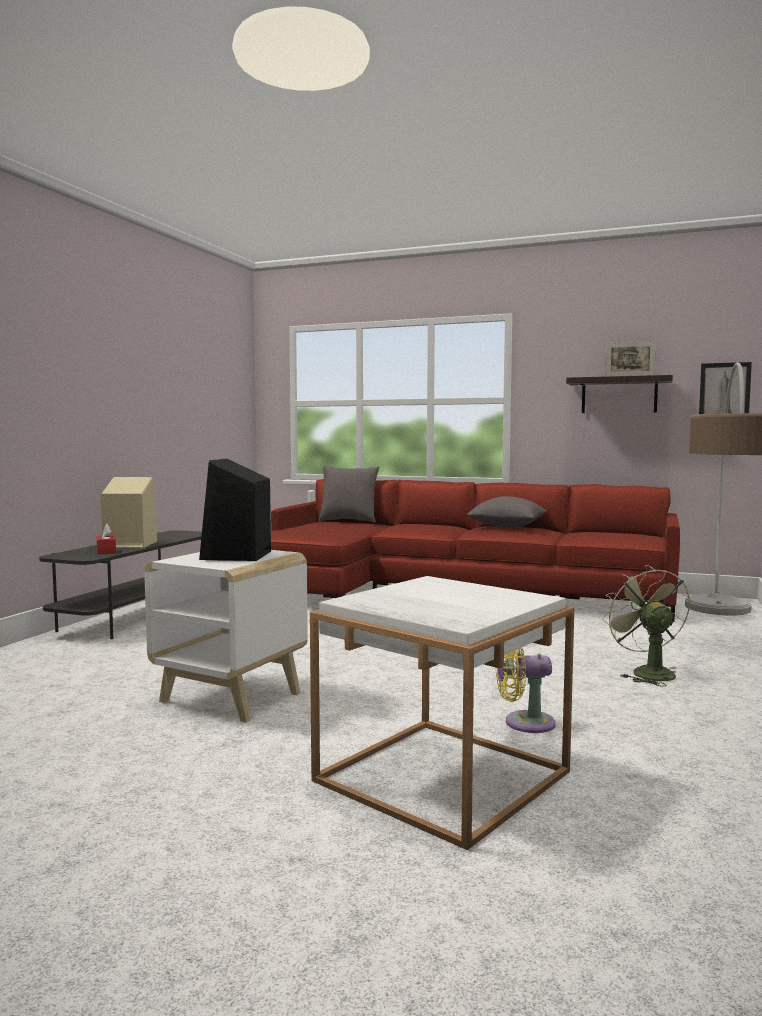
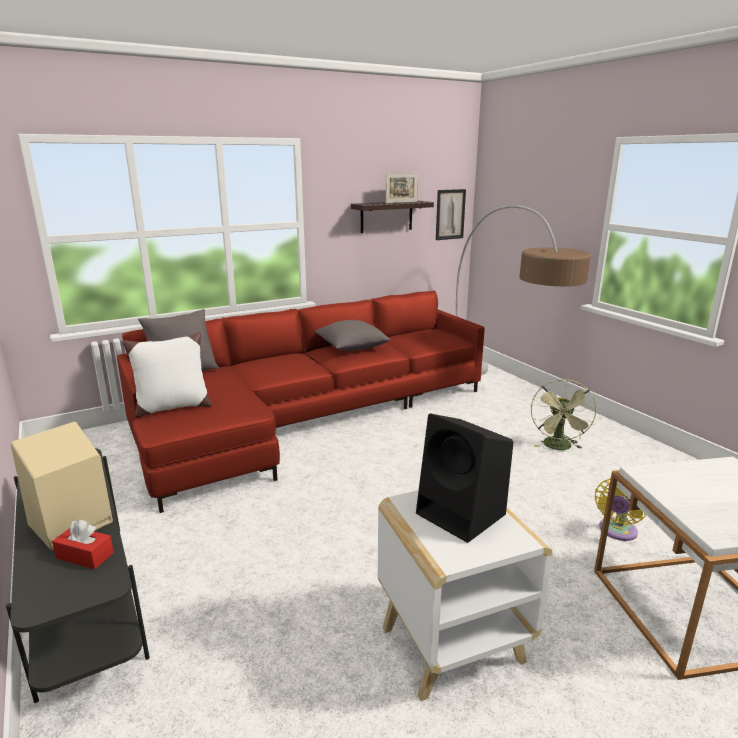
camera: 50 degrees left, 15 degrees up
(293, 529) = (172, 407): none -> white pillow
(646, 672) = (559, 447): green fan -> green fan turned 105 degrees counterclockwise

